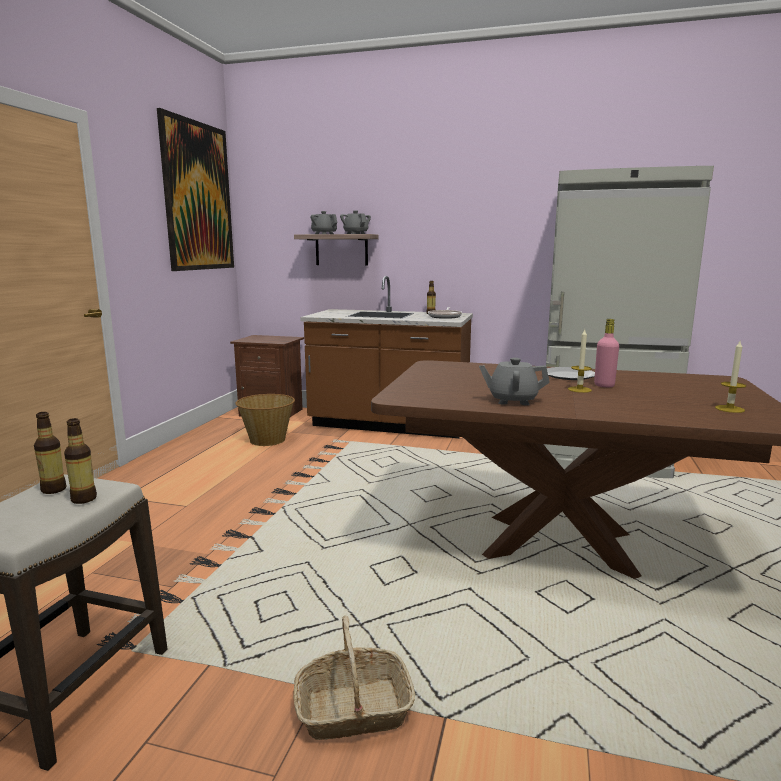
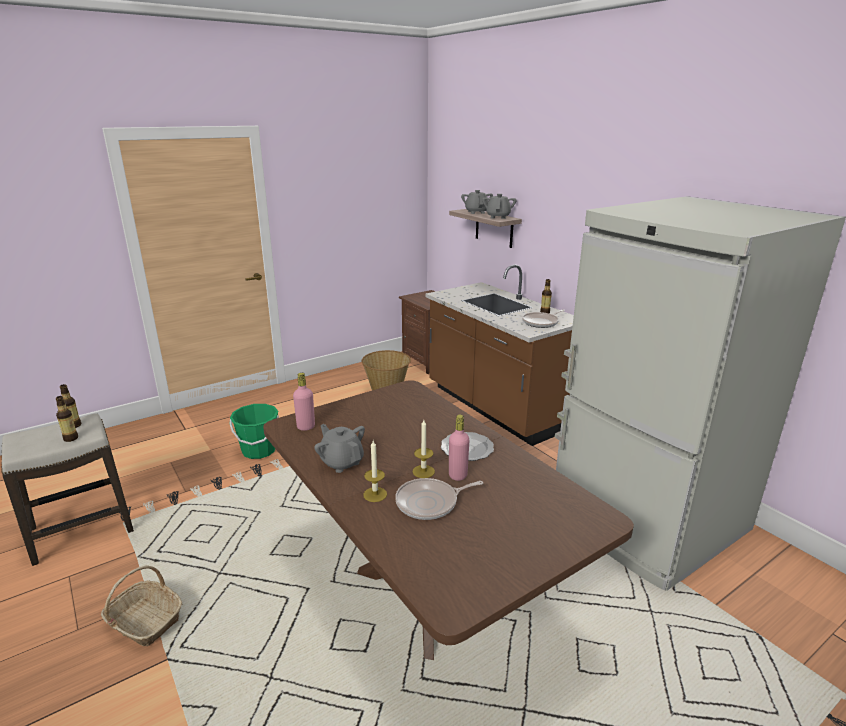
camera: 40 degrees right, 10 degrees up
(198, 197) = (380, 171): picture -> none
(206, 521) = (259, 451): none -> green bucket
(419, 394) = (306, 427): none -> pink bottle
(631, 398) = (430, 503): none -> frying pan
(729, 409) = (470, 559): candle -> candle (375, 494)

